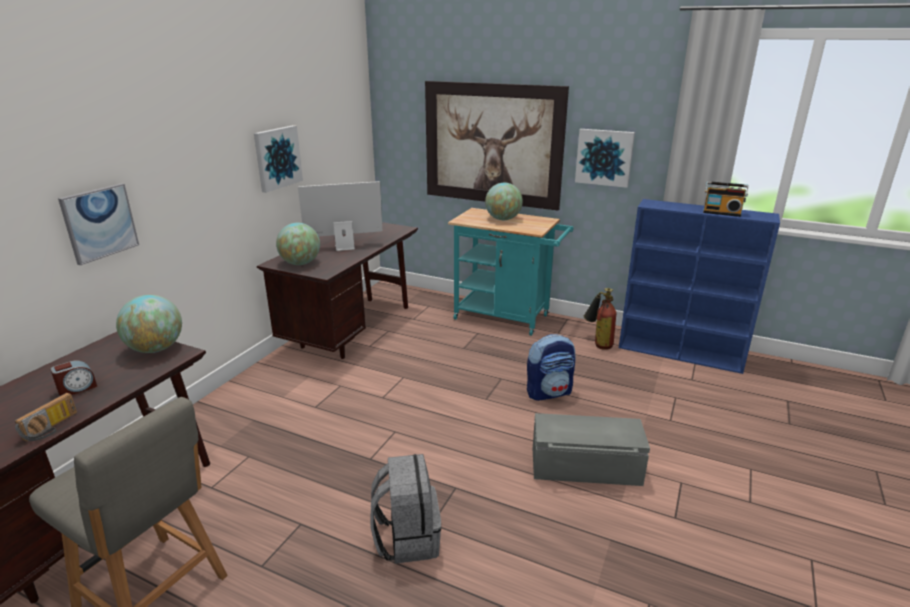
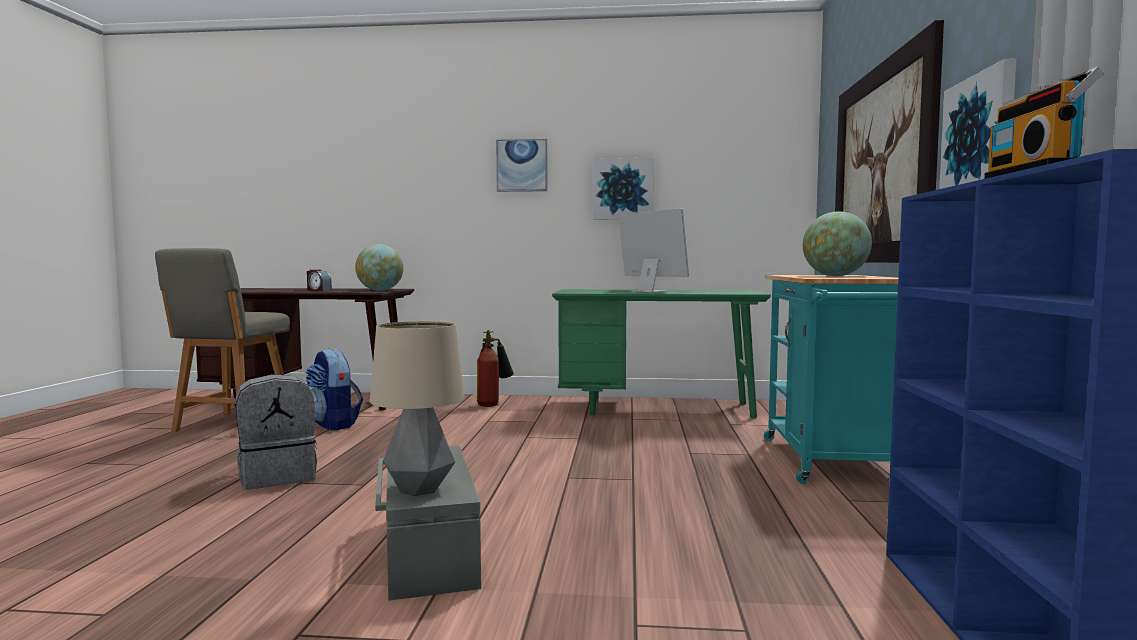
camera: 70 degrees right, 20 degrees down
(52, 428) = (268, 291): radio -> none
(99, 223) = (421, 204): picture -> picture (522, 165)
(300, 263) = (583, 290): globe -> none
(351, 330) = (656, 409): brown desk -> green desk
(549, 392) = (626, 510): backpack -> backpack (333, 424)
(598, 343) = (871, 534): fire extinguisher -> fire extinguisher (494, 403)
(619, 434) = (420, 489): none -> table lamp

